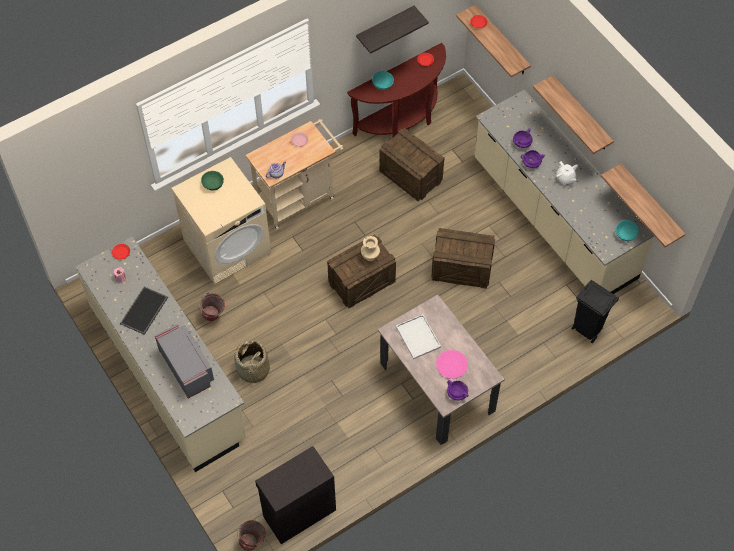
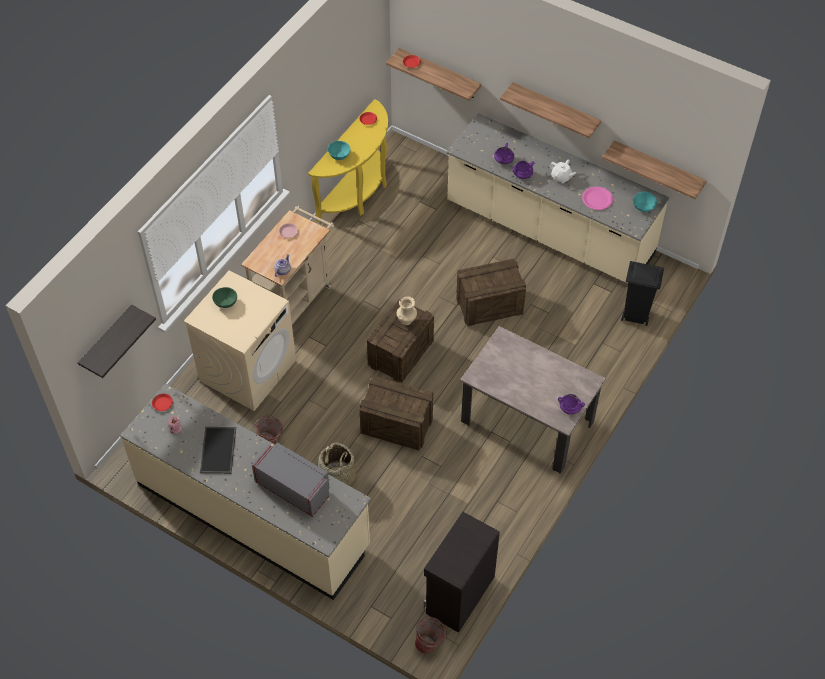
camera: 25 degrees left, 5 degrees down
(385, 27) = (330, 92): shelf -> shelf (107, 341)
(402, 121) = (358, 193): brown console table -> yellow console table
(410, 175) = (393, 239): crate -> crate (396, 425)
(419, 337) = (504, 372): white tray -> none
(451, 365) = (549, 384): pink plate -> pink plate (597, 199)

